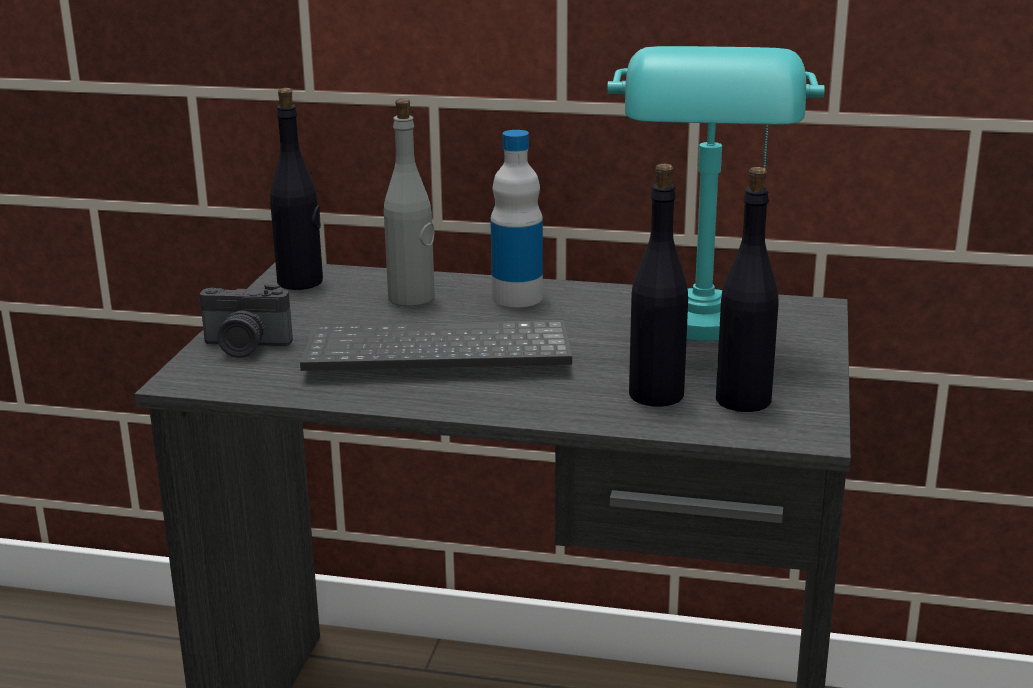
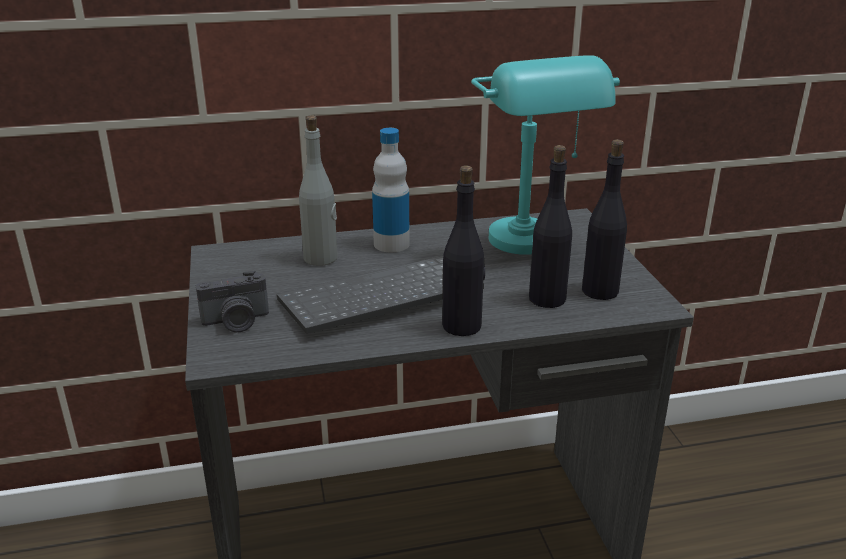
camera: 25 degrees left, 5 degrees up
(301, 282) = (228, 260): black bottle -> black bottle (462, 326)

